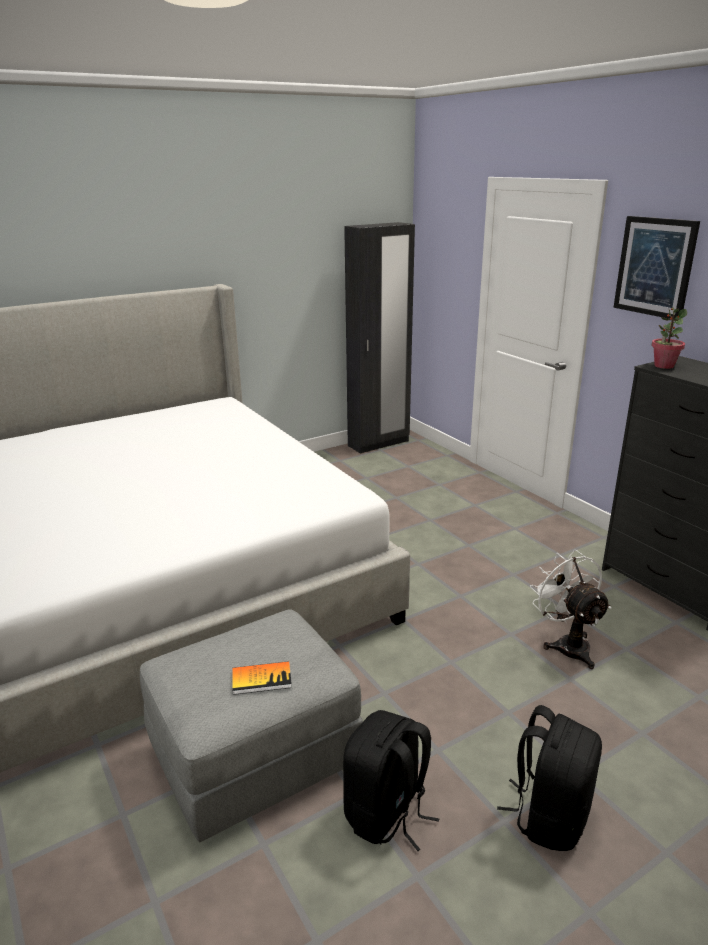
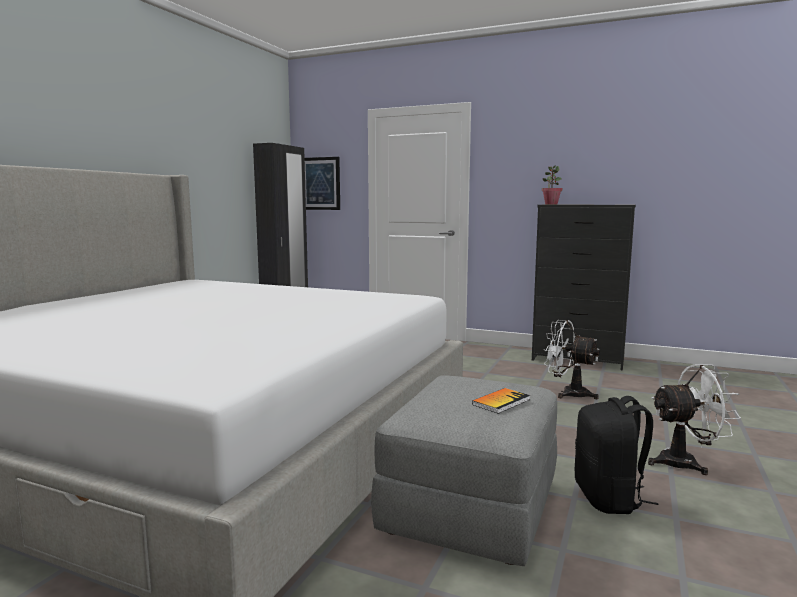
camera: 35 degrees left, 15 degrees down
(549, 815) = (686, 462): black backpack -> white fan
(655, 267) = (516, 152): picture -> picture (320, 183)

